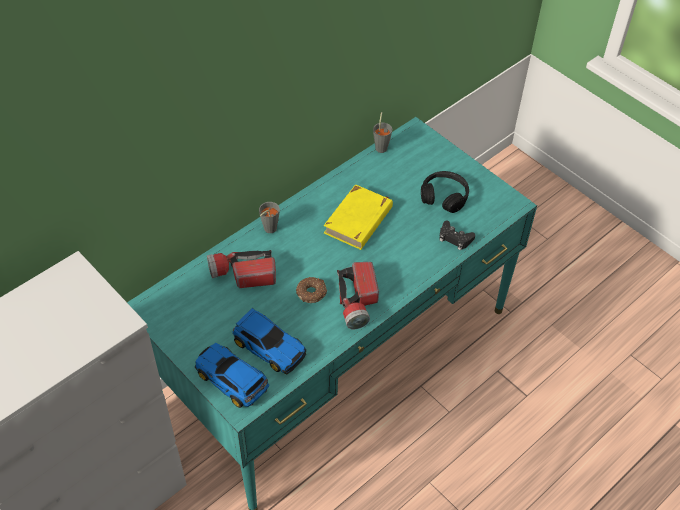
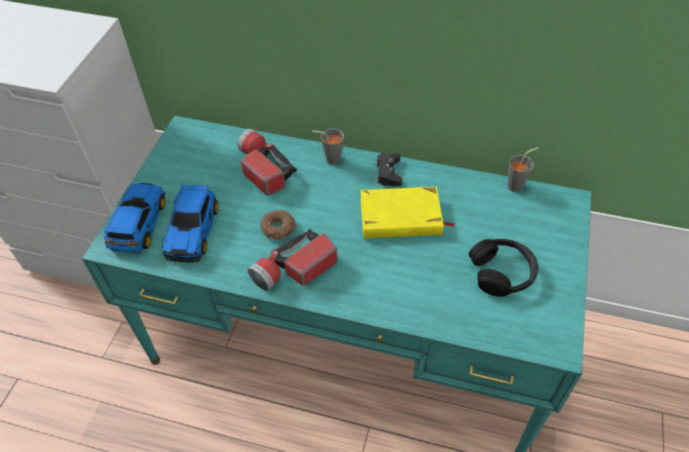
camera: 60 degrees right, 0 degrees up
(455, 238) = (451, 313): black game controller -> black game controller (388, 173)

